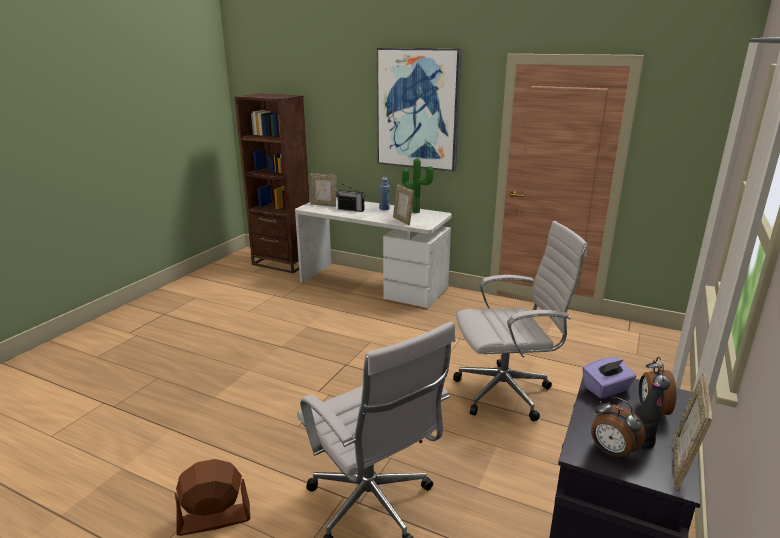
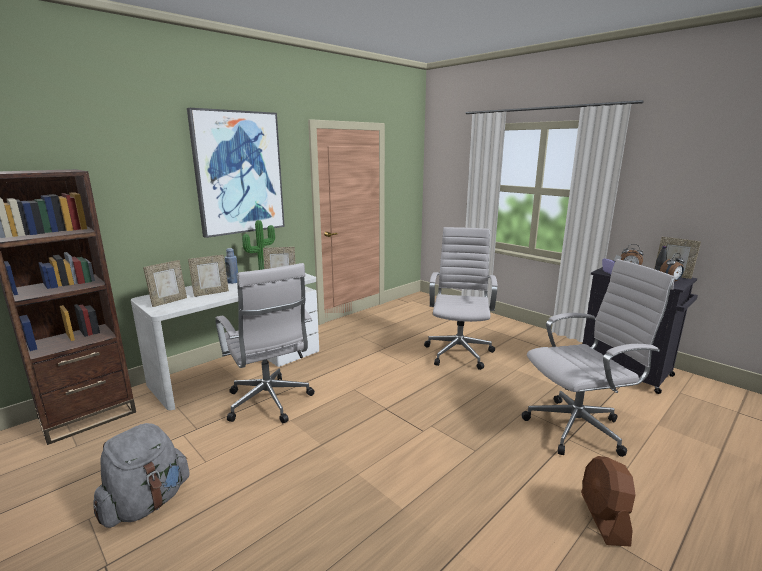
camera: 70 degrees left, 5 degrees down
(208, 307) = (147, 503): none -> grey backpack
(326, 311) = (270, 403): none -> white office chair
(351, 209) = (211, 293): radio -> picture frame

